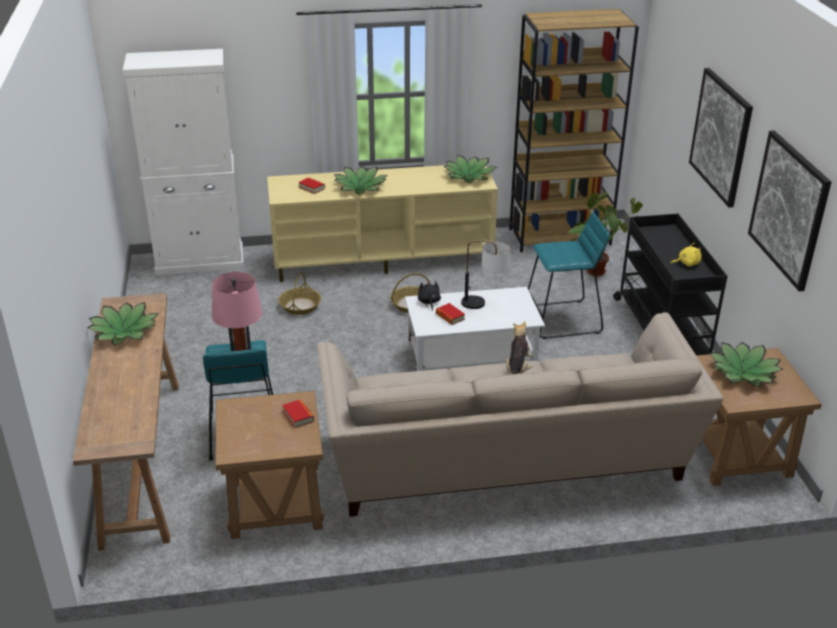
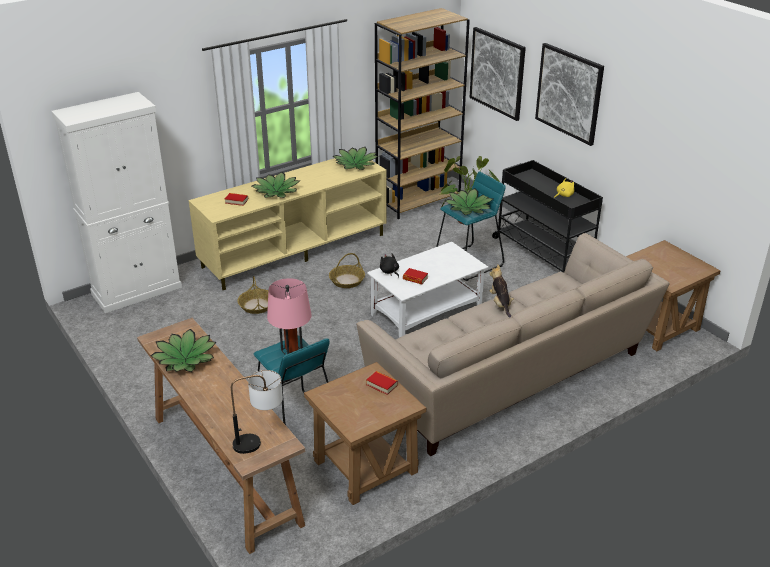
camera: 25 degrees left, 0 degrees up
(484, 304) = (432, 262): table lamp -> table lamp (260, 441)
(743, 372) = (658, 262): potted plant -> potted plant (469, 208)
(789, 209) = (659, 136): picture -> picture (497, 73)

